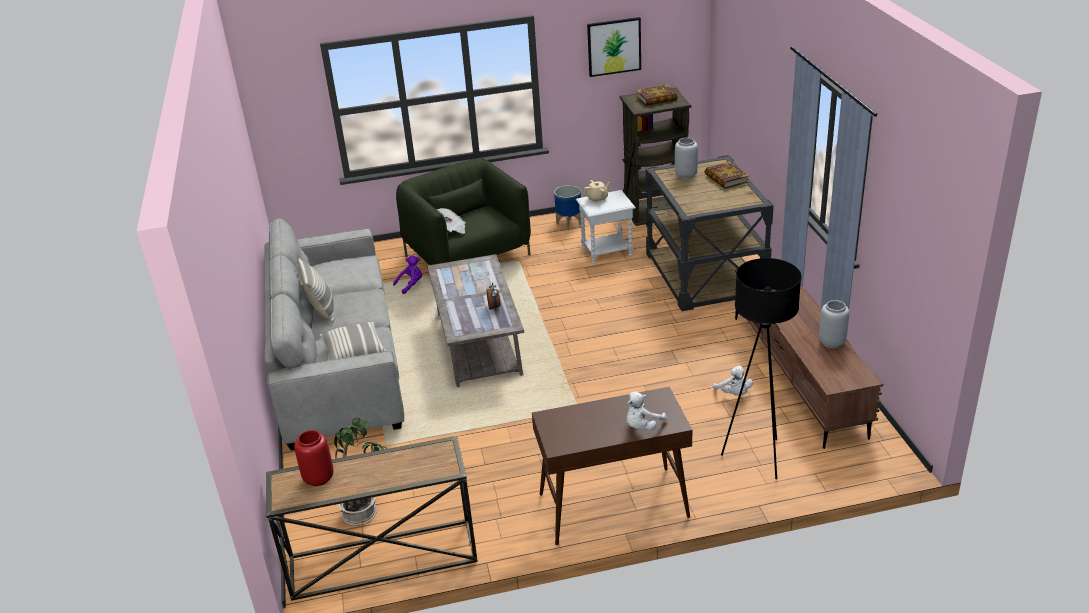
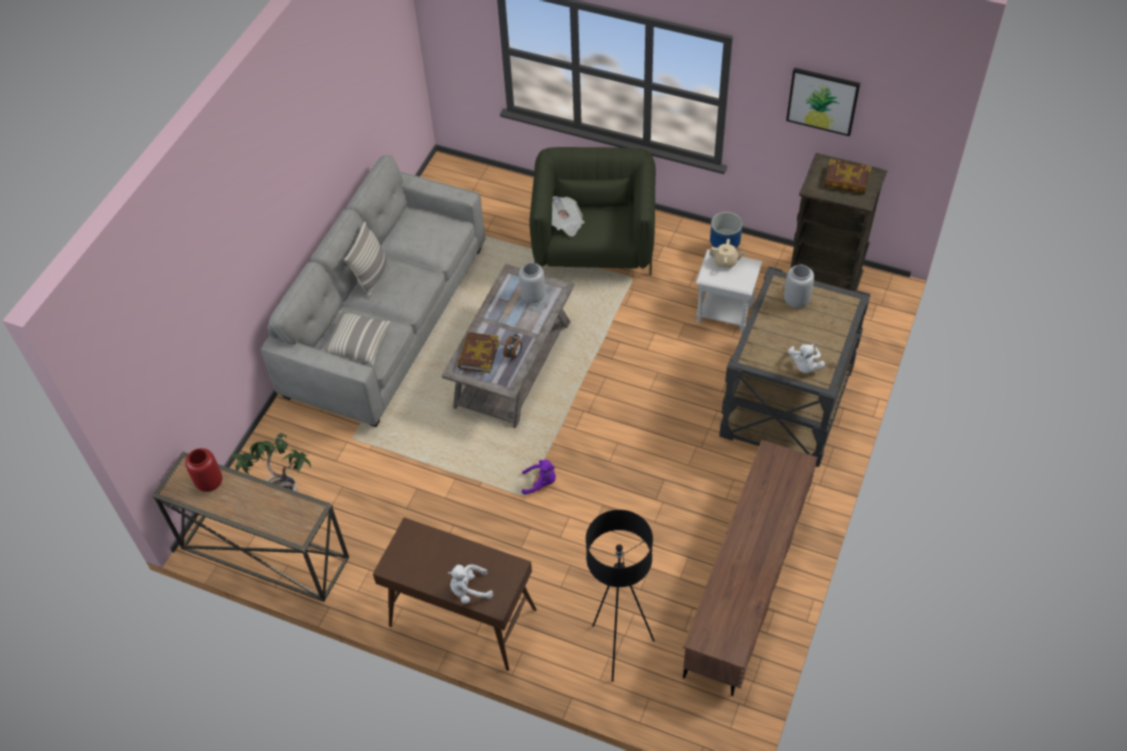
camera: 35 degrees right, 20 degrees up
(411, 285) = (516, 255): purple plush toy -> purple plush toy (541, 483)
(726, 178) = (829, 330): book -> book (478, 355)
(734, 394) = (668, 566): white plush toy -> white plush toy (804, 366)
(832, 342) = (752, 590): grey vase -> grey vase (533, 296)

